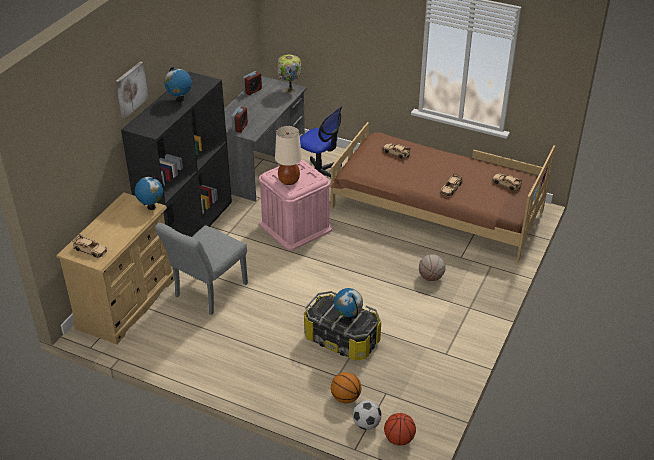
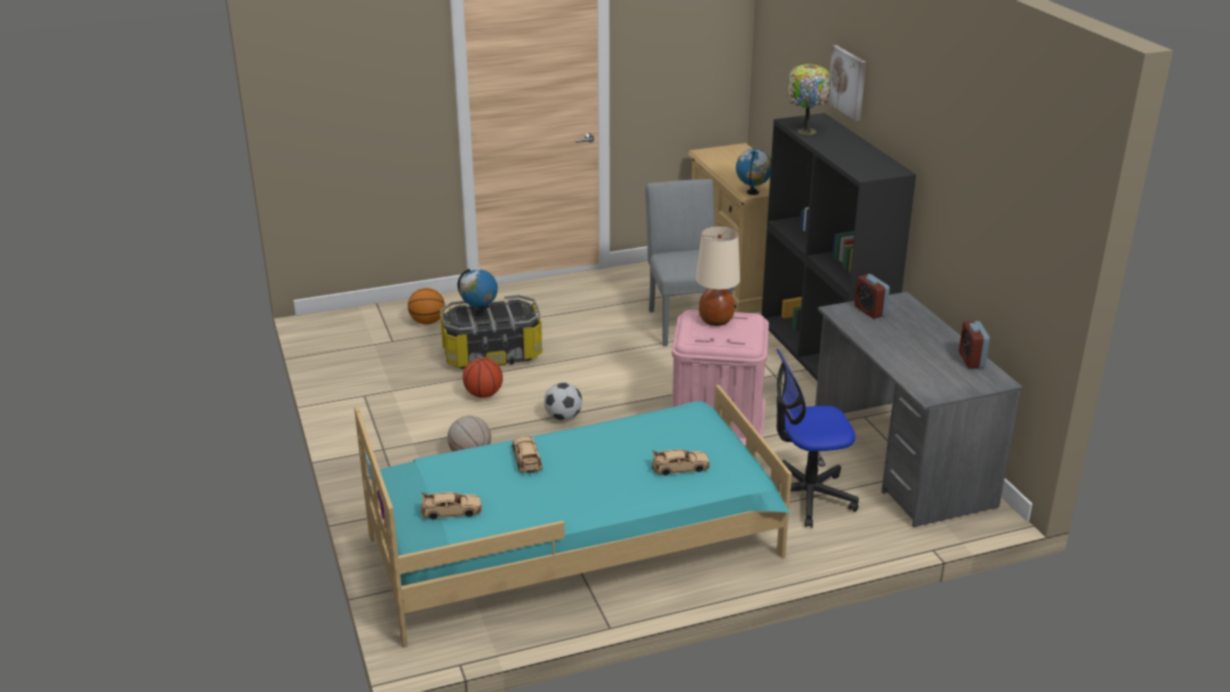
camera: 135 degrees right, 10 degrees down
(90, 250) = (728, 154): beige toy car -> none
(179, 99) = (844, 149): globe -> none
(289, 91) = (930, 387): table lamp -> table lamp (806, 130)
(366, 424) = (384, 316): football -> football (563, 417)
(399, 439) = (342, 321): basketball -> basketball (483, 394)
(435, 210) = (575, 544): brown bed -> turquoise bed

